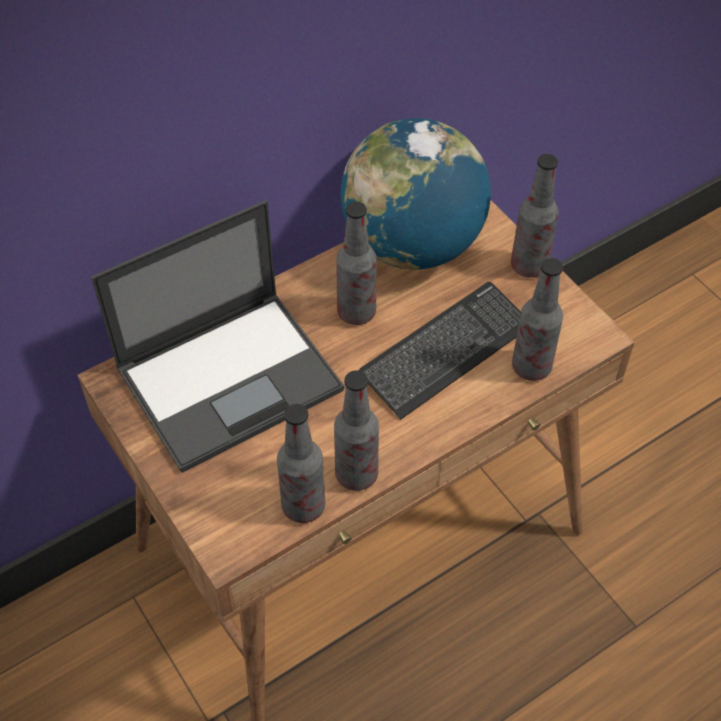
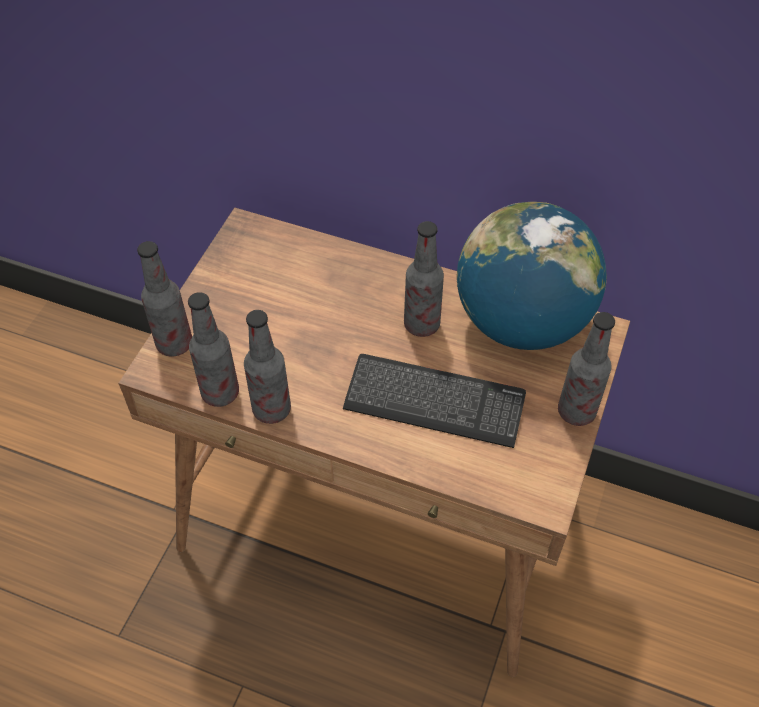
camera: 55 degrees right, 0 degrees up
(231, 377) = (298, 287): laptop -> none
(531, 367) = (470, 470): bottle -> bottle (174, 344)

